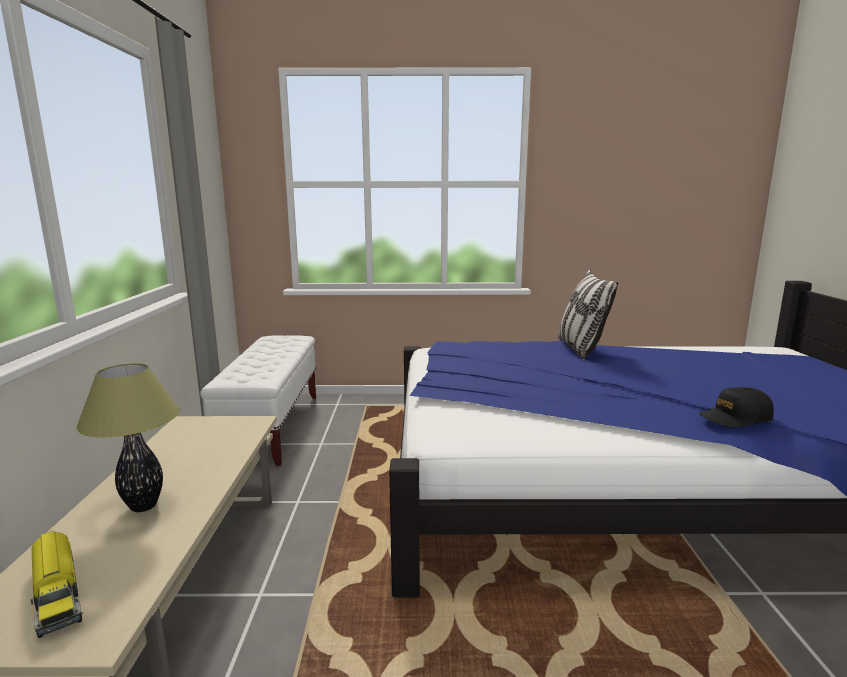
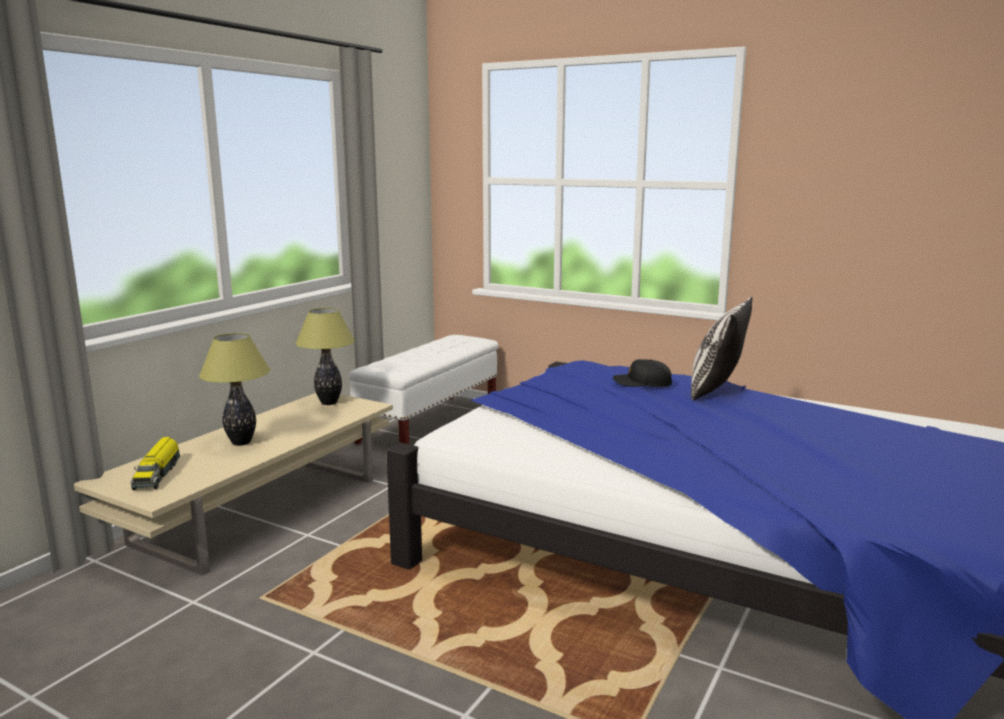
camera: 30 degrees right, 0 degrees up
(202, 429) = (328, 403): none -> table lamp
(735, 418) = (730, 474): black cap -> black cap (642, 383)

